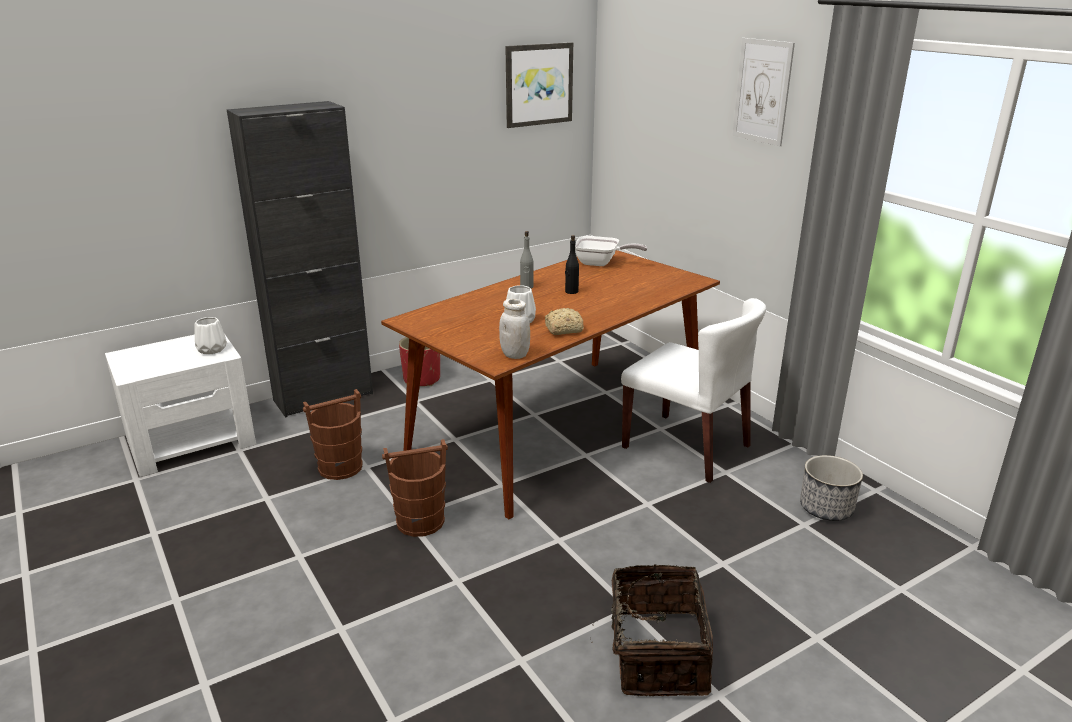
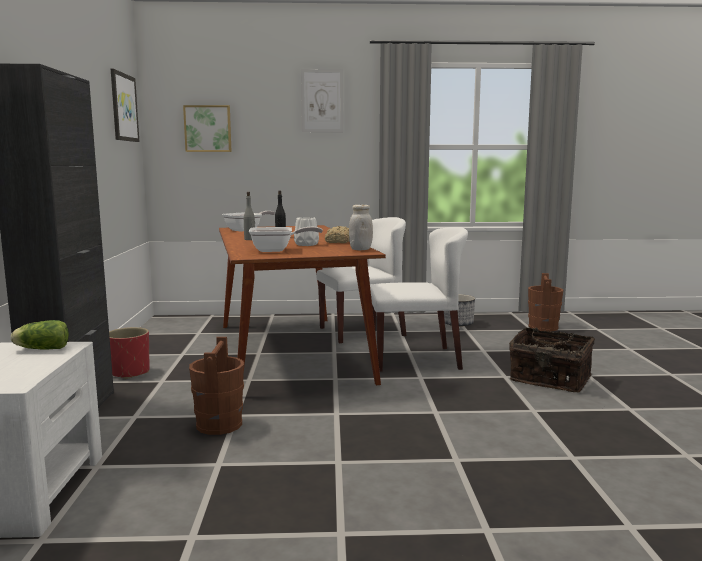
camera: 60 degrees left, 15 degrees down
(211, 350) = (41, 349): white vase -> lettuce
(419, 521) = (347, 410): brown bucket -> brown bucket (543, 327)
(460, 320) = (277, 250): none -> frying pan
(623, 516) = (415, 359): none -> white chair
(644, 111) = (208, 129): none -> picture

